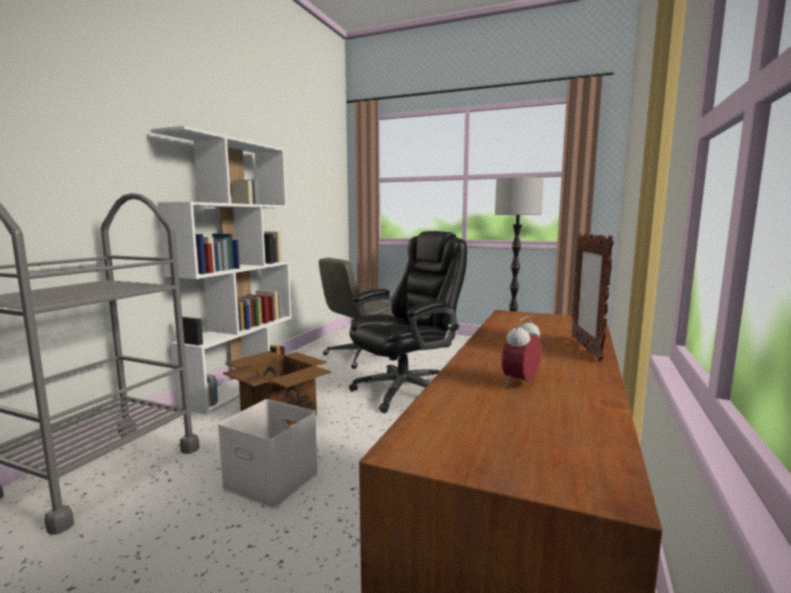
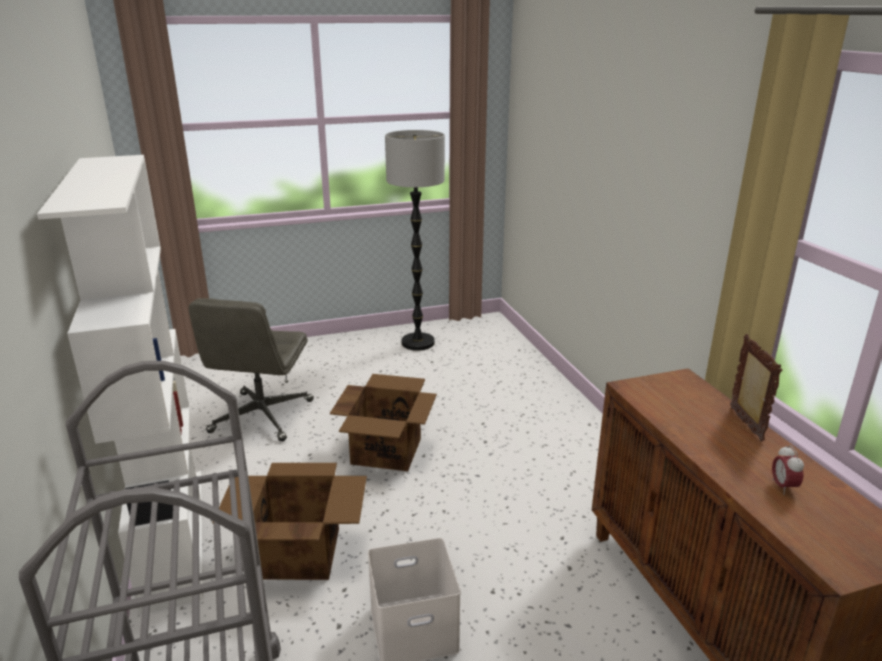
camera: 40 degrees left, 15 degrees up
(405, 391) = (387, 450): black office chair -> cardboard box
(585, 348) = (745, 424): picture frame -> picture frame turned 150 degrees counterclockwise

